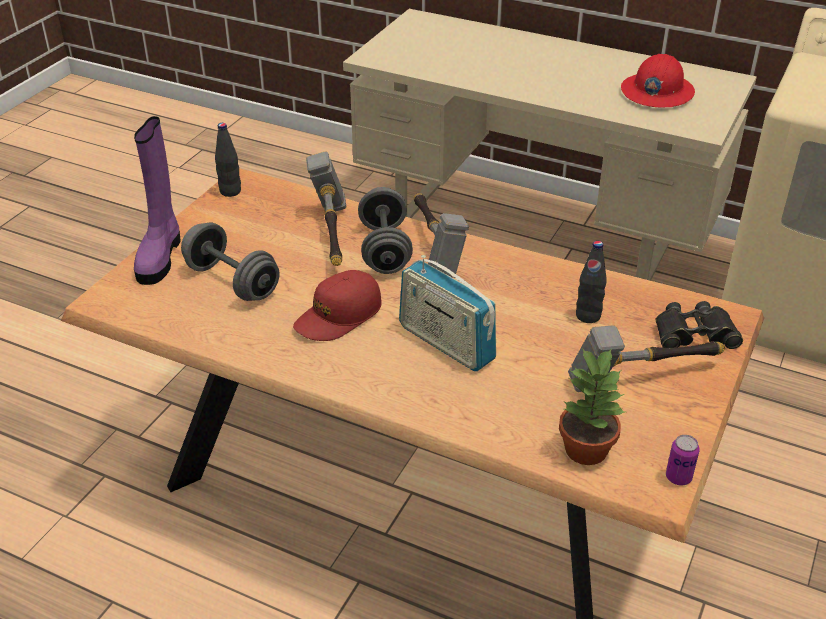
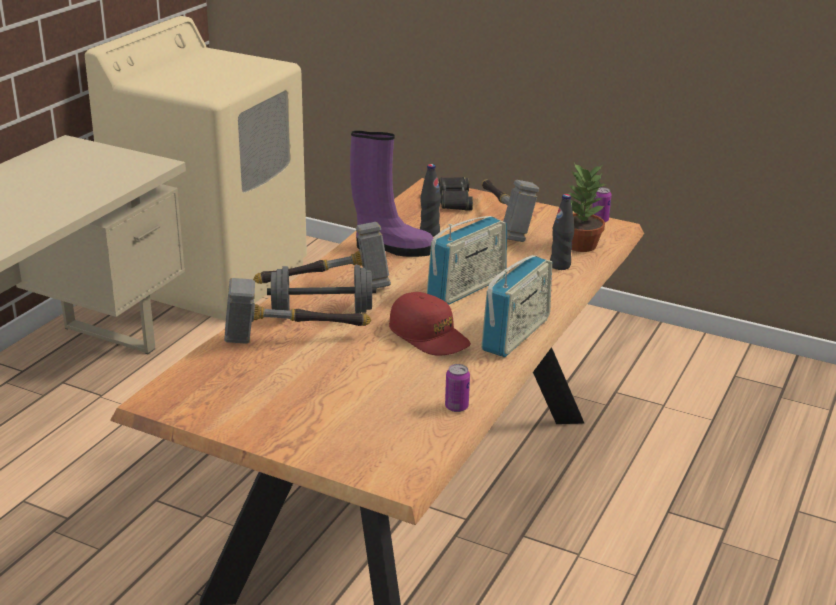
camera: 90 degrees left, 10 degrees down
(160, 256) = (314, 446): purple boot -> purple boot (392, 248)
(204, 332) = (456, 407): none -> can
(230, 191) = (179, 406): black bottle -> black bottle (560, 265)
(232, 281) = (369, 395): grey dumbbell -> none
(339, 377) = (516, 335): none -> radio
(656, 92) = (71, 174): red hard hat -> none

